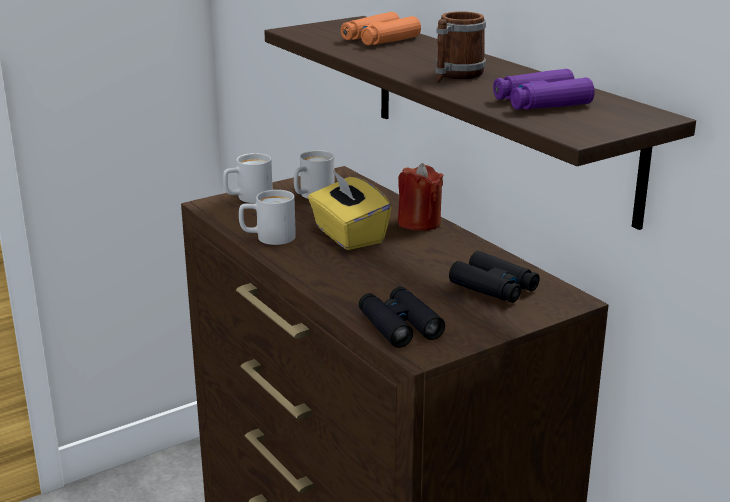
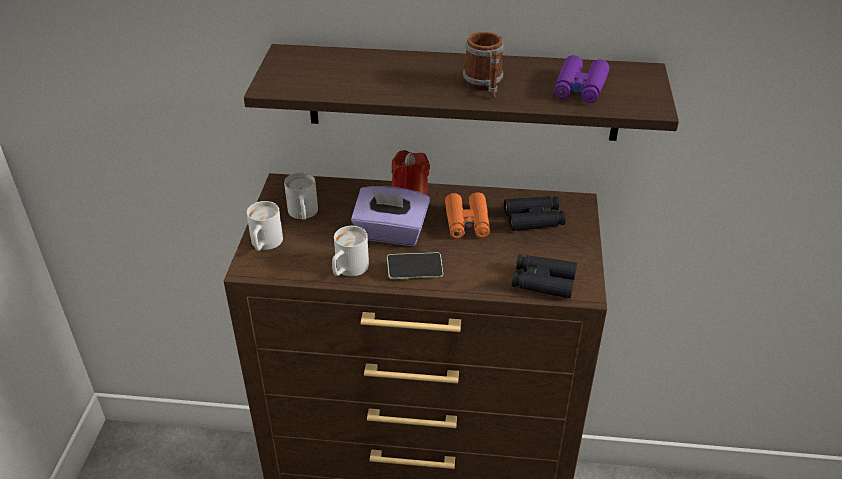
camera: 50 degrees left, 15 degrees up
(311, 264) = (415, 272): none -> phone
(348, 235) = (391, 233): yellow tissue box -> purple tissue box
(380, 39) = (353, 68): orange binoculars -> orange binoculars (467, 222)

